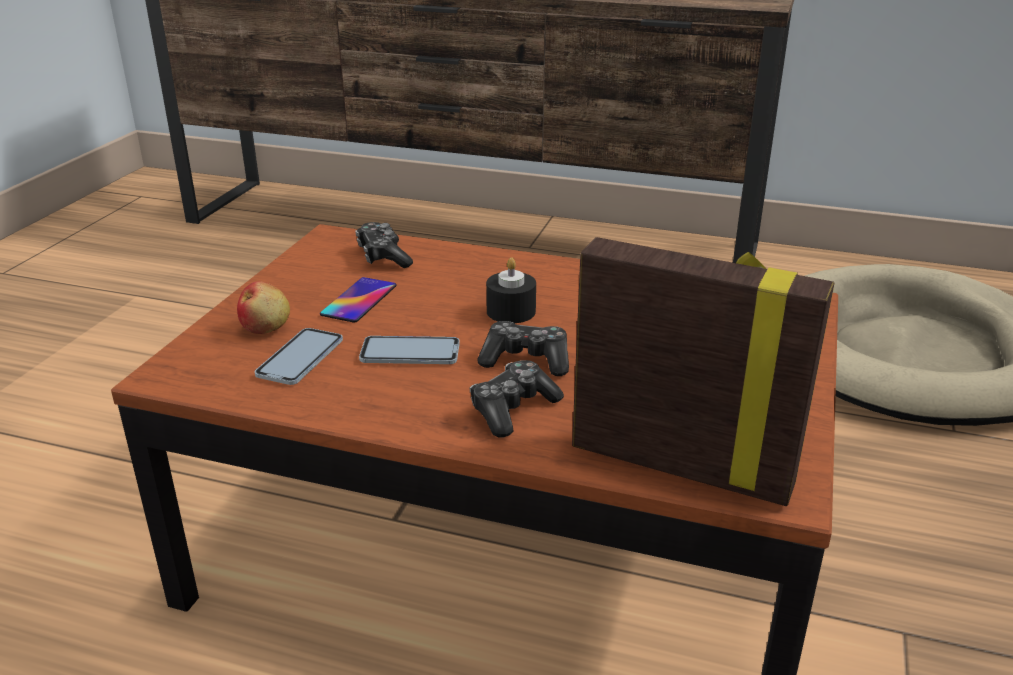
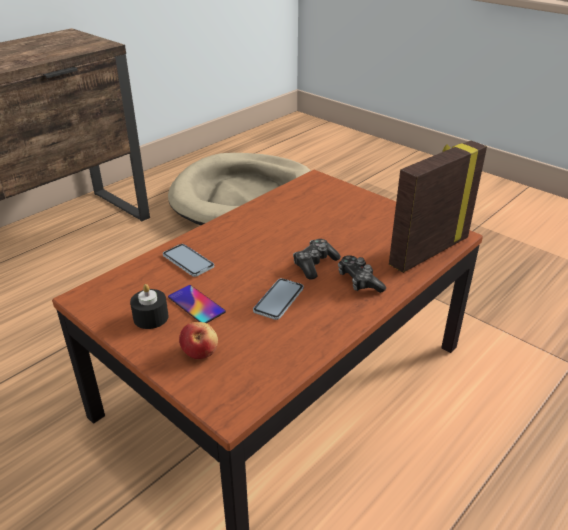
camera: 65 degrees left, 5 degrees up
(300, 358) = (253, 343): phone -> phone (188, 261)
(383, 256) = (141, 282): game controller -> none
(511, 311) = (258, 255): black candle -> black candle (151, 317)

